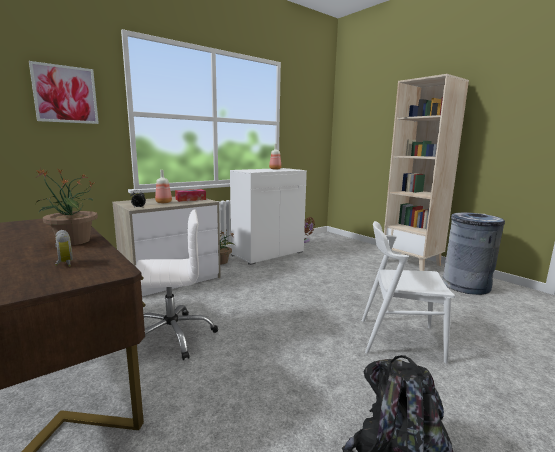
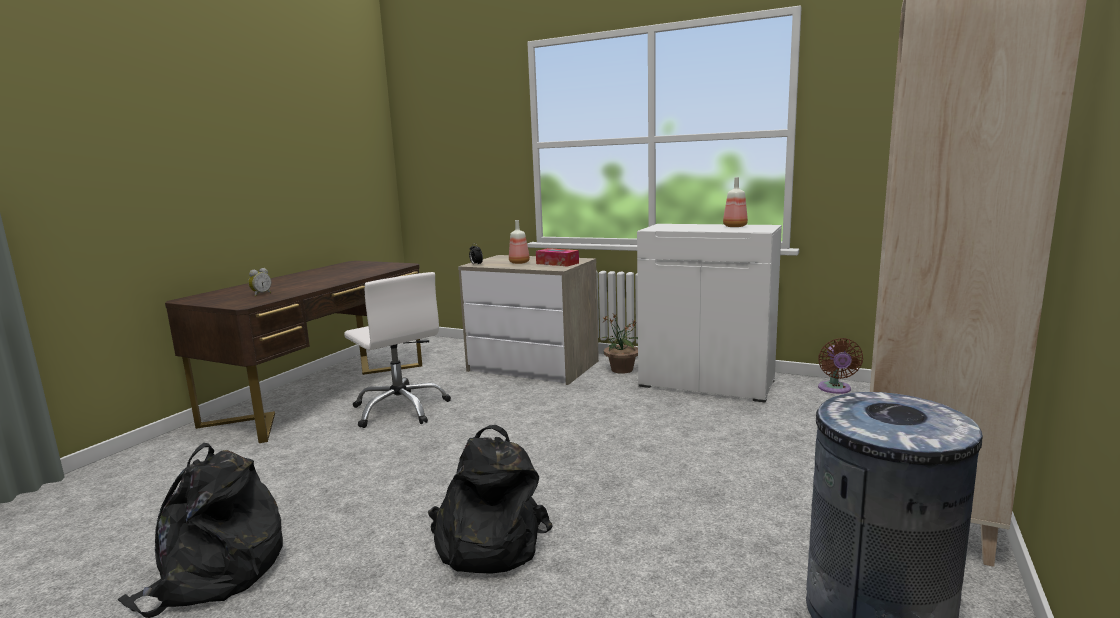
camera: 65 degrees right, 0 degrees up
(65, 94) = (475, 132): picture -> none
(73, 241) = (322, 282): potted plant -> none
(399, 339) = (487, 543): white chair -> black backpack

